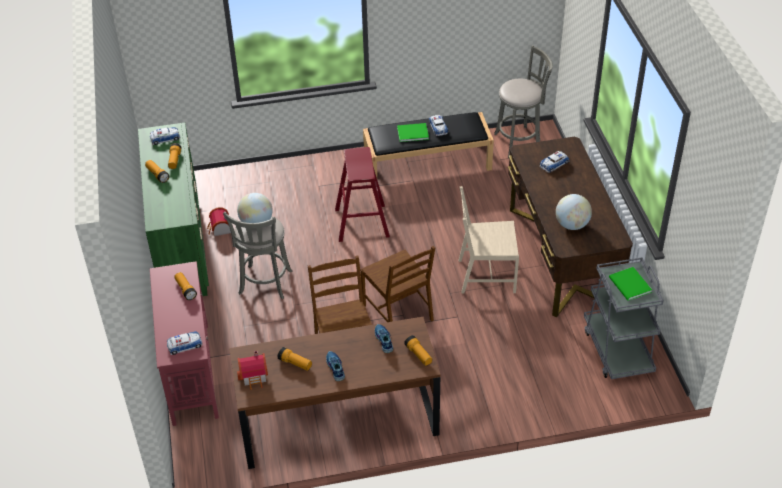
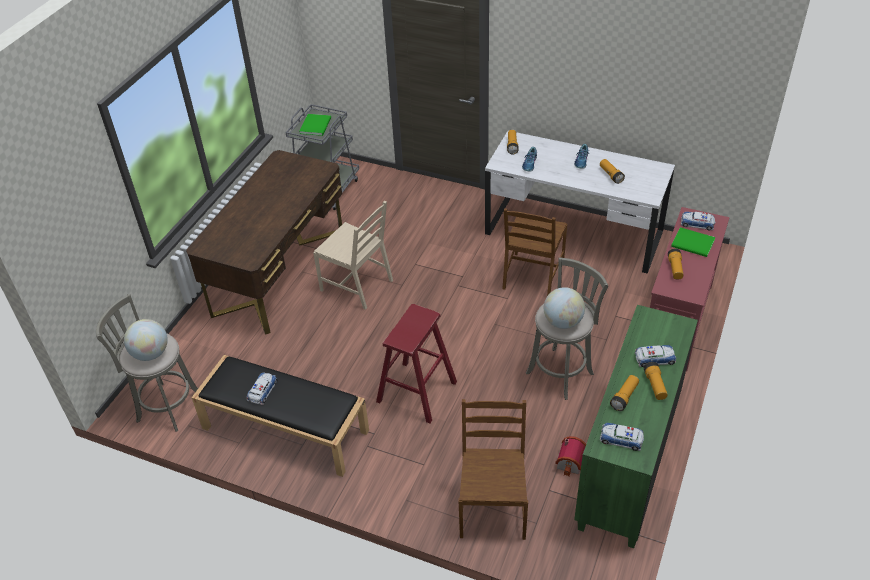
camera: 145 degrees left, 0 degrees up
(255, 376) = (649, 178): toy house -> none
(338, 421) = (573, 233): brown desk -> white desk
(399, 312) = (459, 288): brown chair -> brown chair (492, 507)
(411, 133) = (296, 398): green book -> green book (693, 244)
(554, 164) = (241, 236): toy car -> toy car (654, 358)
(572, 225) = (297, 181): globe -> globe (151, 353)

